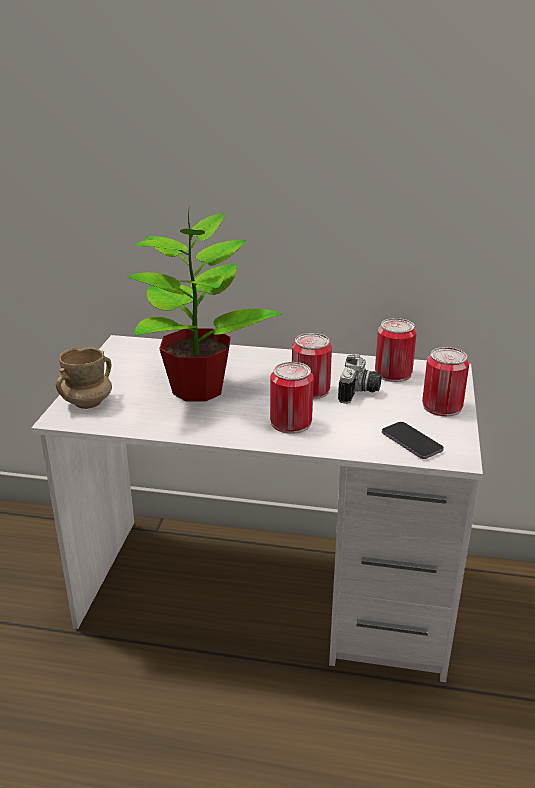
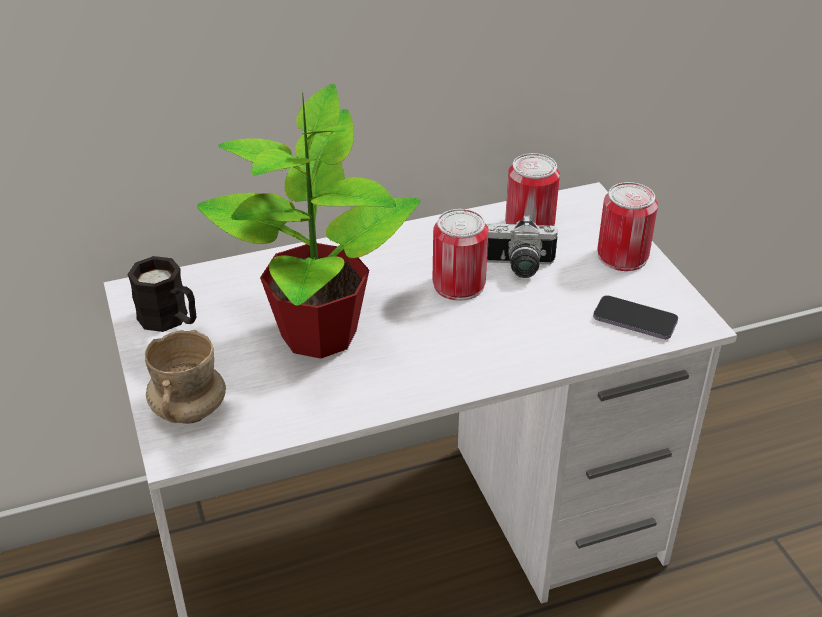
camera: 30 degrees left, 10 degrees up
(125, 360) = (170, 319): none -> black mug
(291, 423) = (481, 343): can -> none
(360, 392) = (518, 267): camera -> camera turned 105 degrees clockwise

